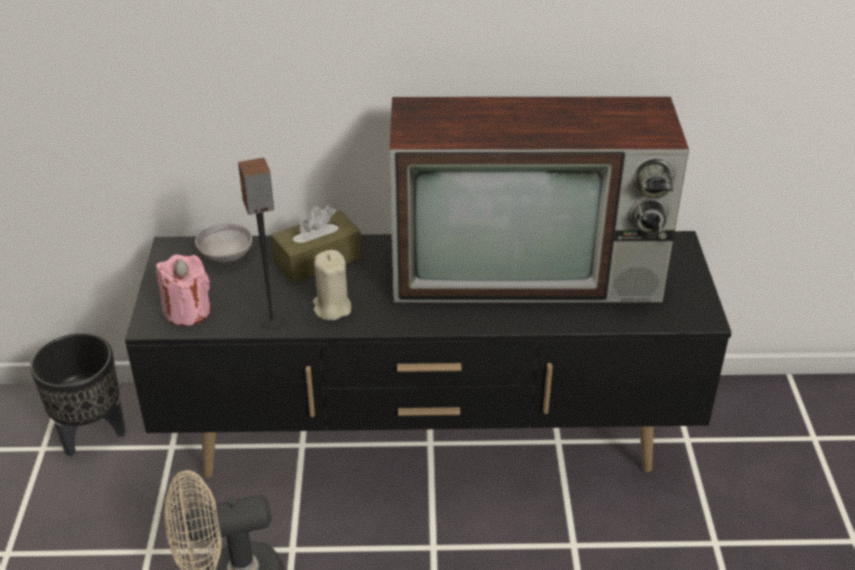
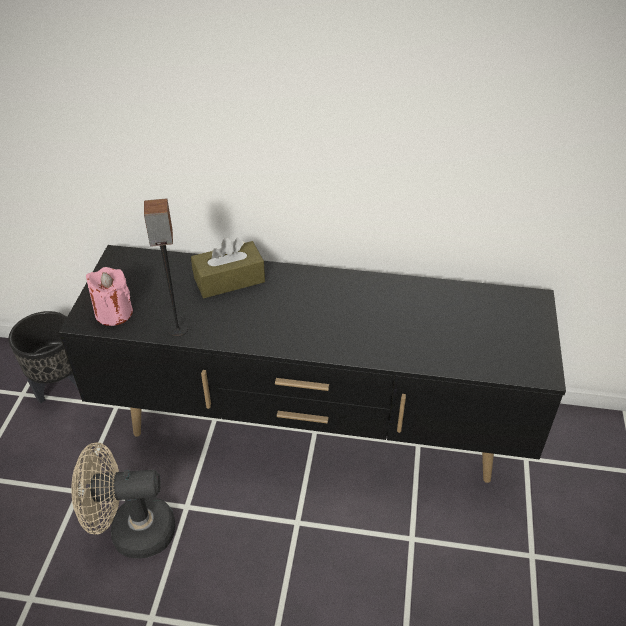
camera: 10 degrees right, 5 degrees up
(225, 255) = (158, 267): grey bowl -> none
(332, 308) = (229, 324): beige candle -> none
(530, 271) = (401, 311): television -> none

